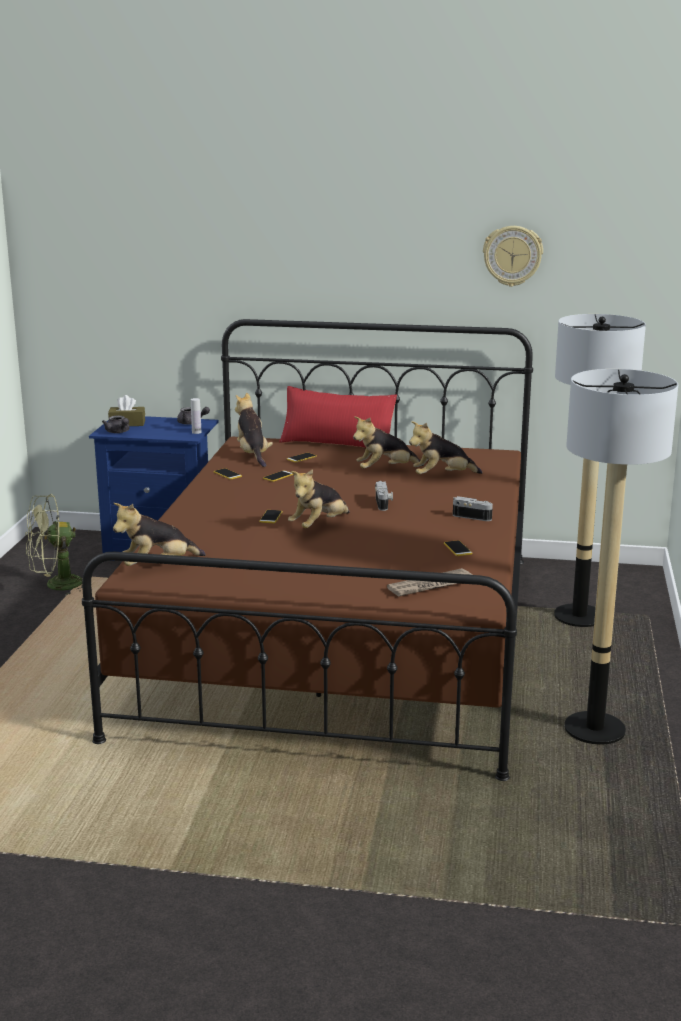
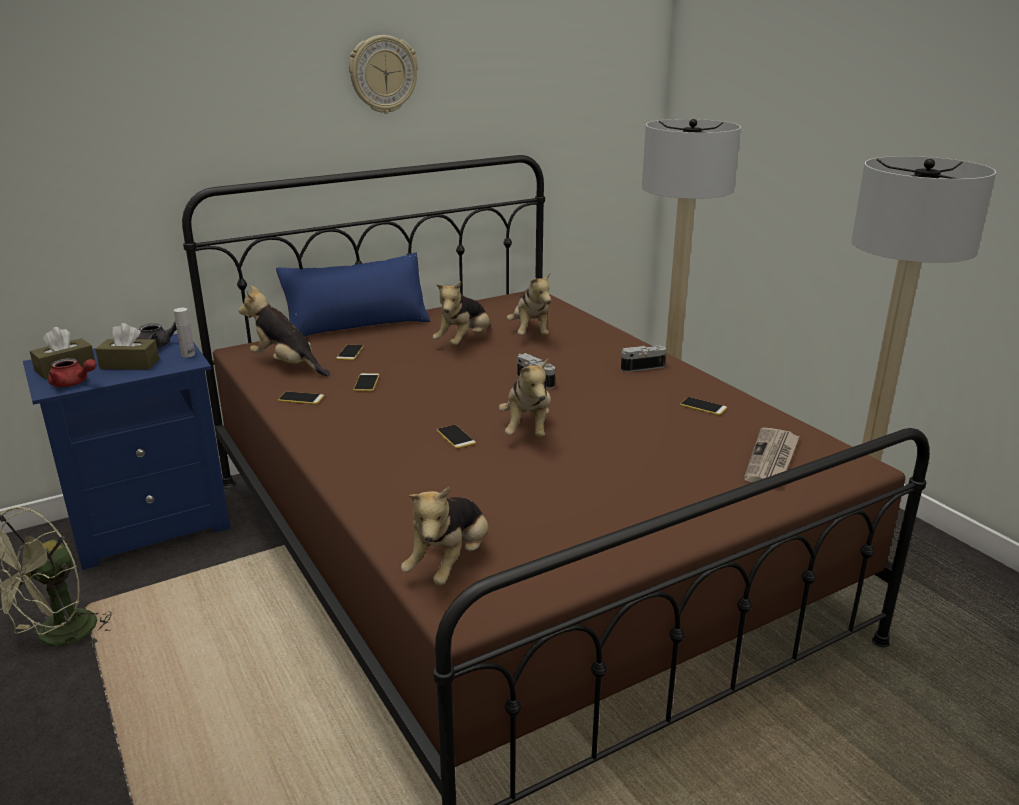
camera: 40 degrees left, 5 degrees up
(118, 432) = (73, 383): grey teapot -> red teapot
(160, 429) = (129, 364): none -> brown tissue box
(337, 443) = (357, 326): red pillow -> blue pillow
(442, 477) = (530, 333): plush toy -> plush toy turned 45 degrees counterclockwise
(512, 255) = (512, 70): wall clock -> wall clock (383, 74)

